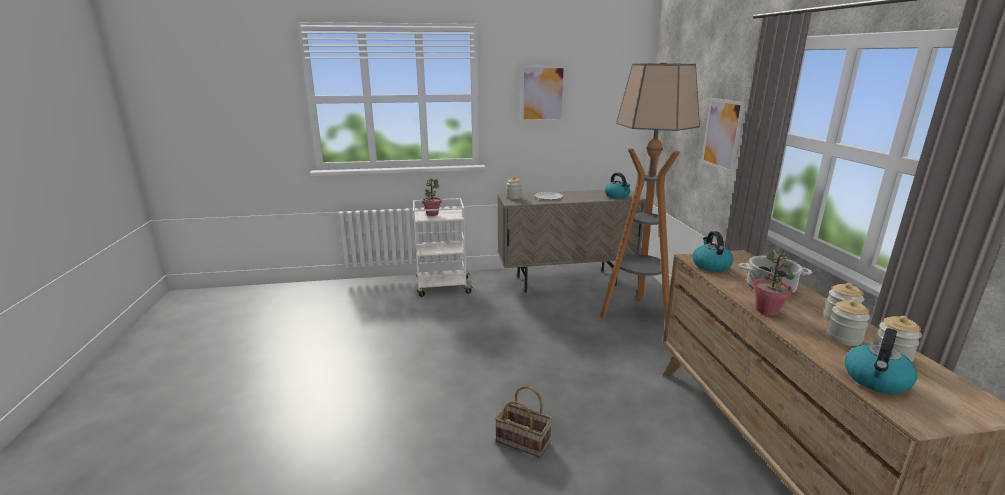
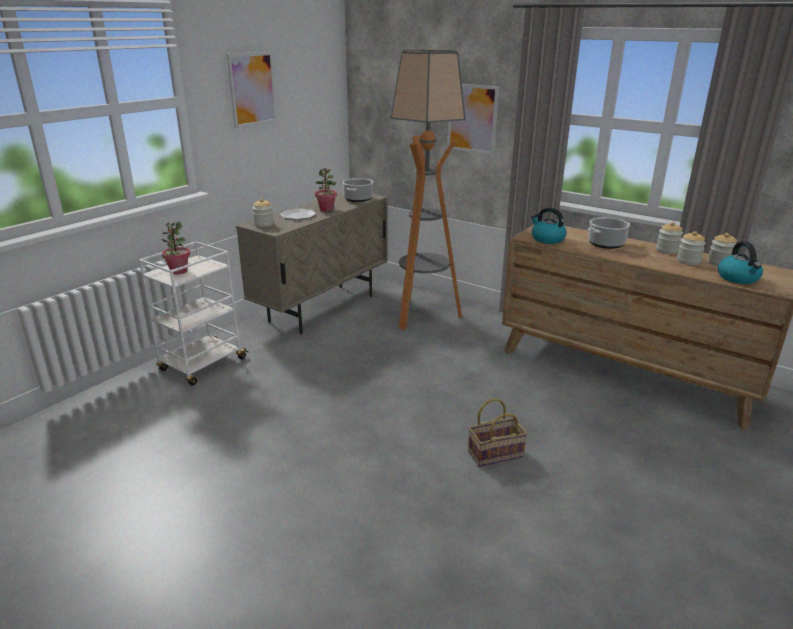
camera: 45 degrees left, 5 degrees up
(617, 196) = (358, 199): kettle -> cooking pot
(767, 310) = (632, 259): potted plant -> potted plant (326, 209)

